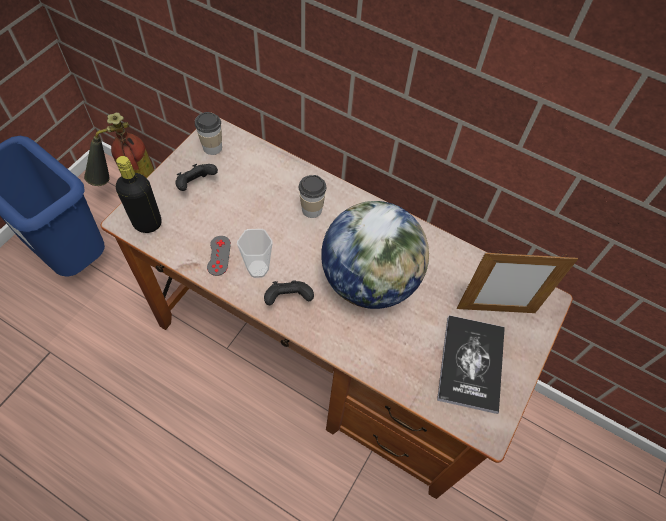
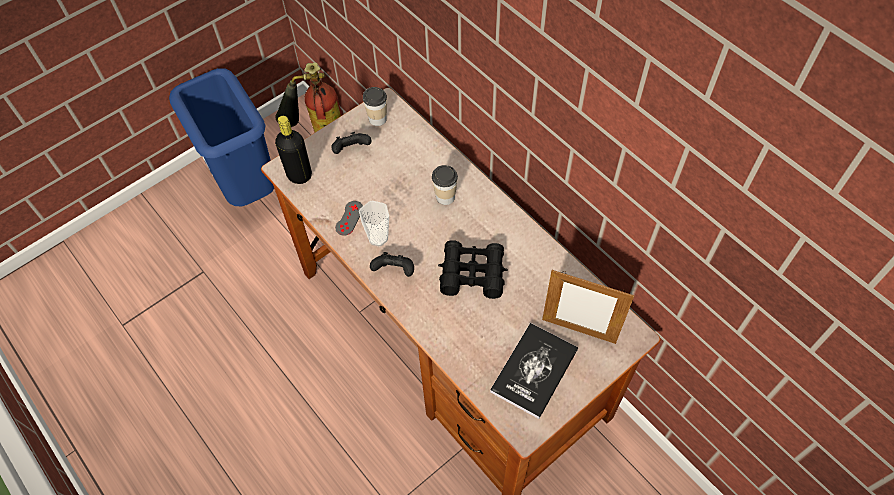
camera: 25 degrees right, 0 degrees up
(369, 280) = (472, 273): globe -> black binoculars

